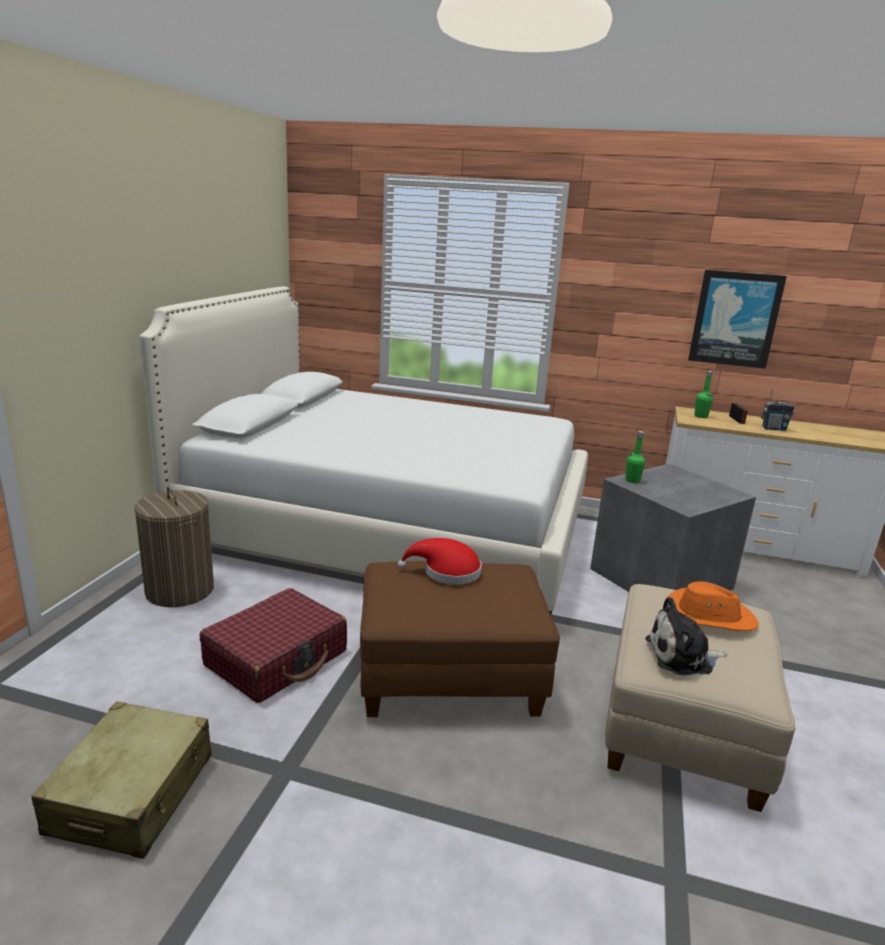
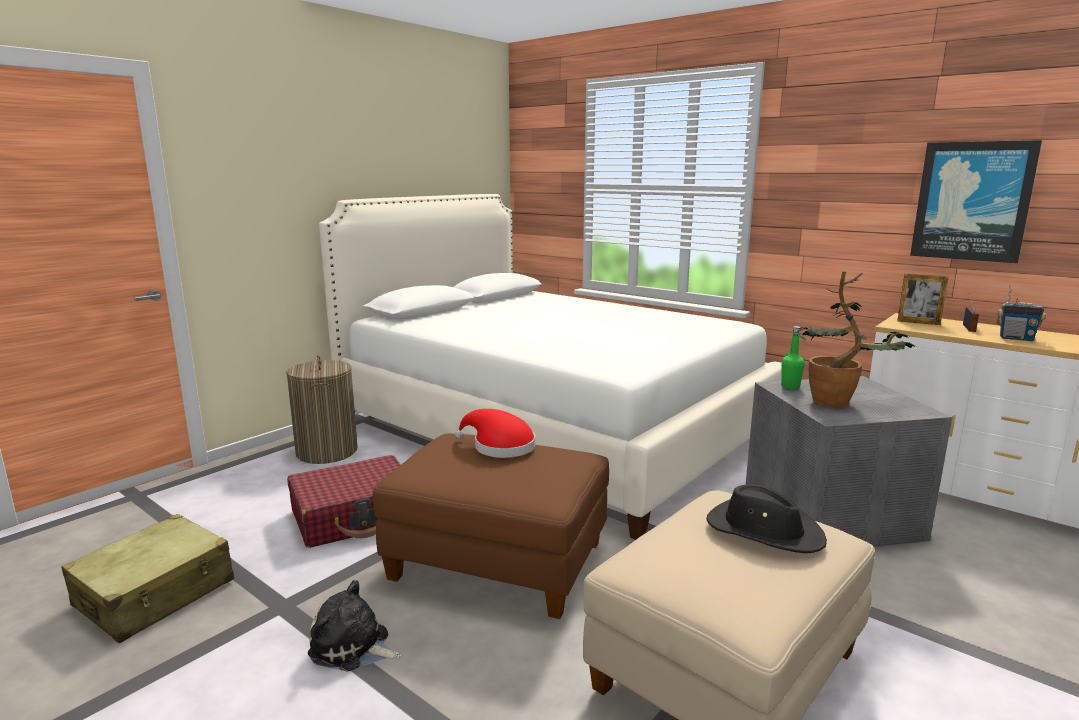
camera: 25 degrees right, 5 degrees down
(679, 493) = (839, 403): none -> potted plant
(682, 656) = (682, 563): plush toy -> plush toy (353, 647)
(700, 416) = (918, 322): green bottle -> picture frame
(708, 616) = (763, 530): orange hat -> black hat

